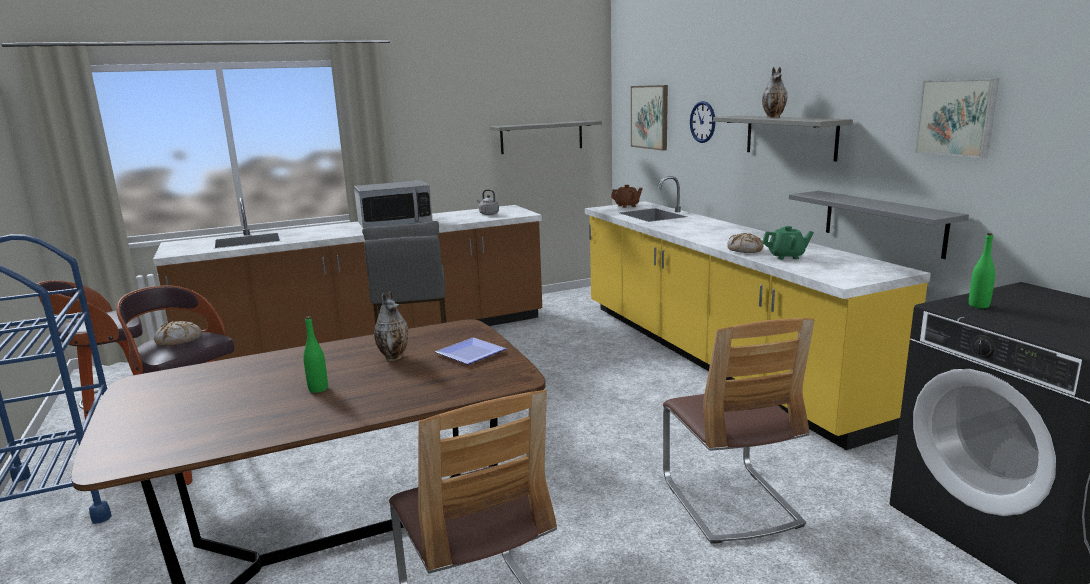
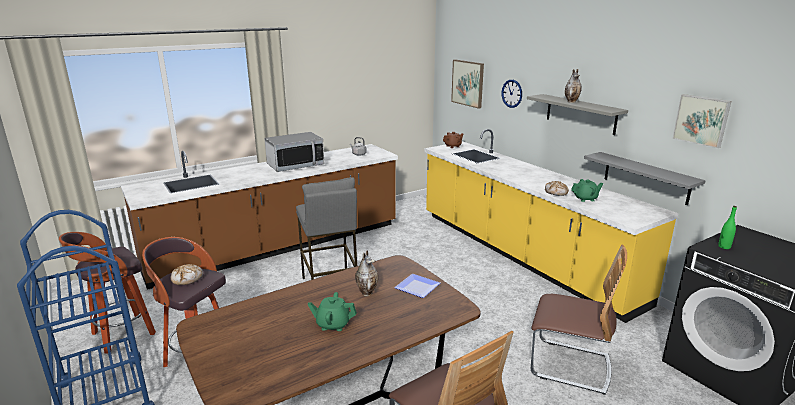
camera: 10 degrees left, 5 degrees up
(318, 389) = (333, 324): green bottle -> green teapot
(541, 137) = (388, 93): grey shelf -> none
(730, 502) = (569, 365): chair -> chair turned 45 degrees counterclockwise

